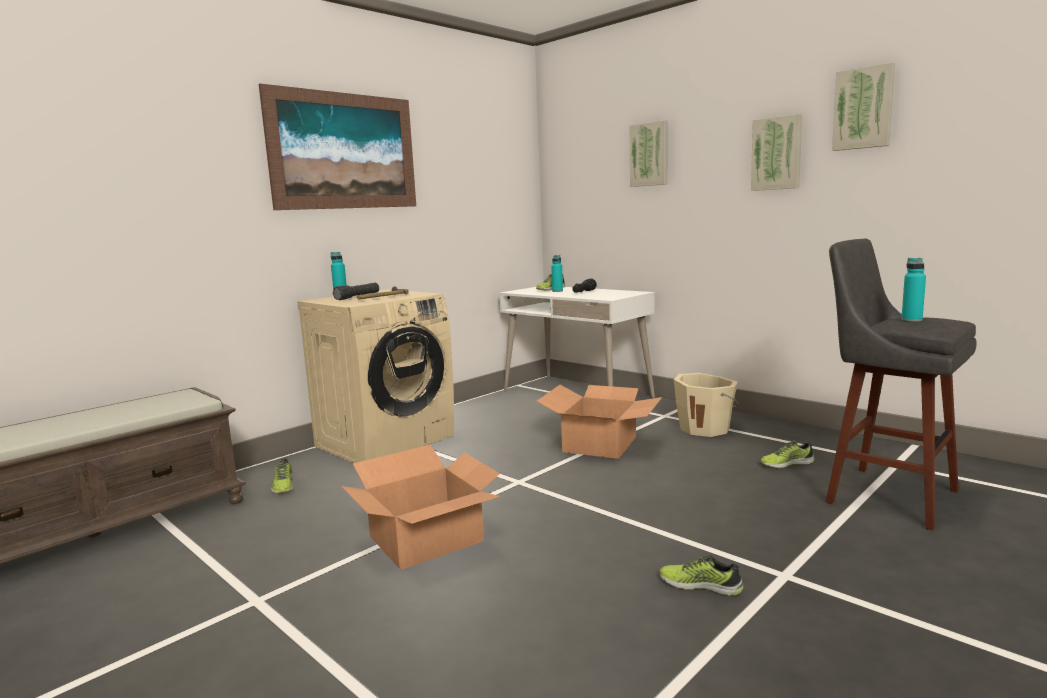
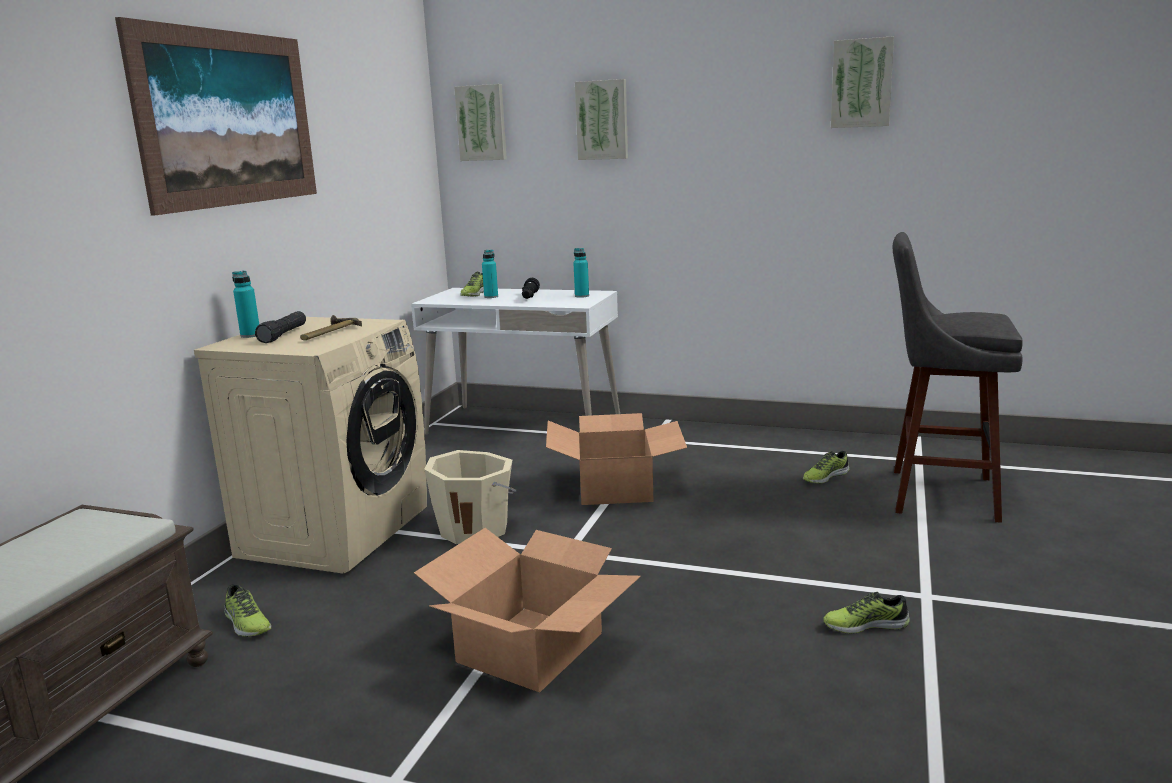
camera: 25 degrees left, 5 degrees up
(705, 428) = (710, 449): beige bucket -> beige bucket (475, 529)
(777, 153) = (765, 127): picture -> picture (482, 123)
(911, 320) = (964, 317): turquoise bottle -> turquoise bottle (582, 296)

